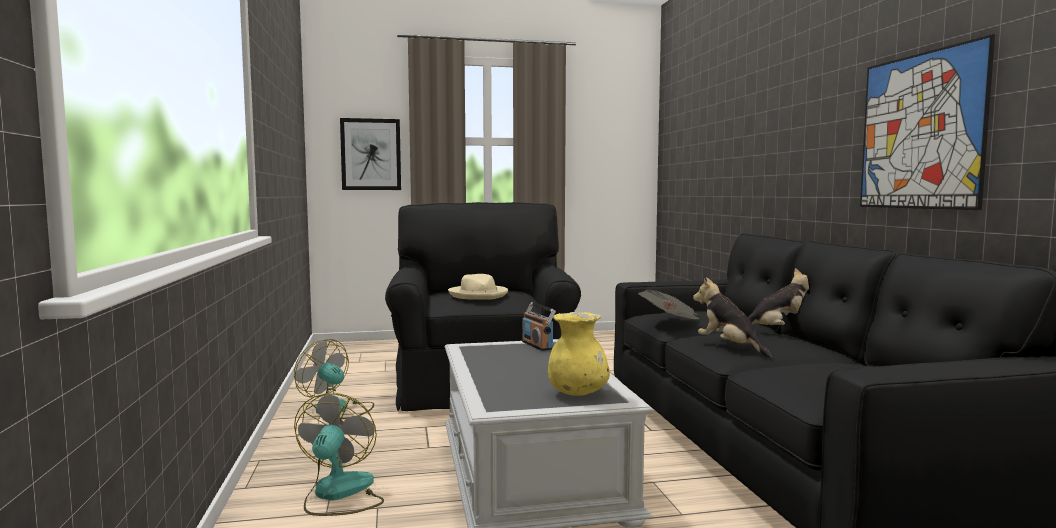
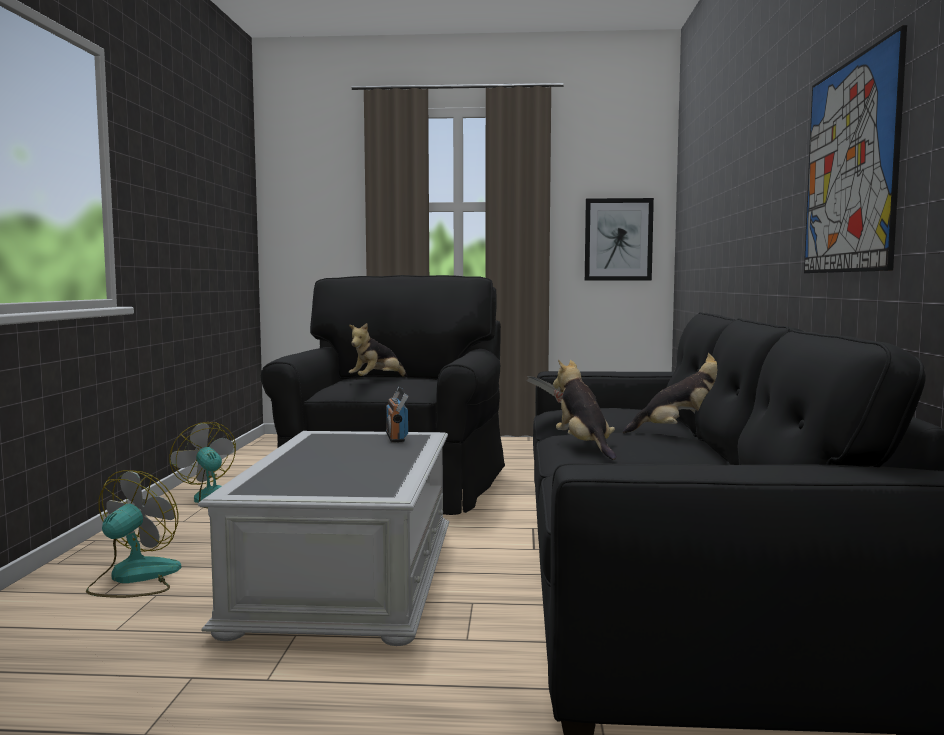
camera: 15 degrees right, 0 degrees up
(371, 154) = (326, 224): picture -> picture (618, 239)
(478, 295) = (377, 380): beige hat -> plush toy
(577, 393) = (353, 485): yellow vase -> none

